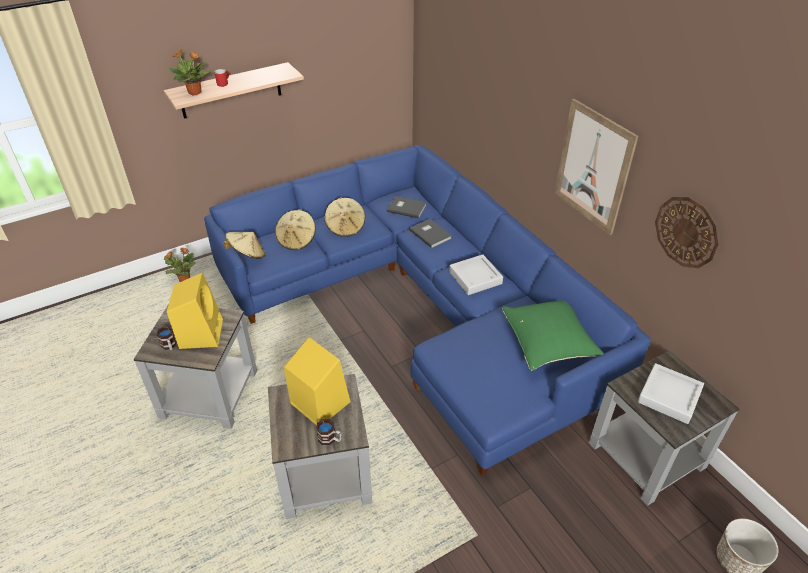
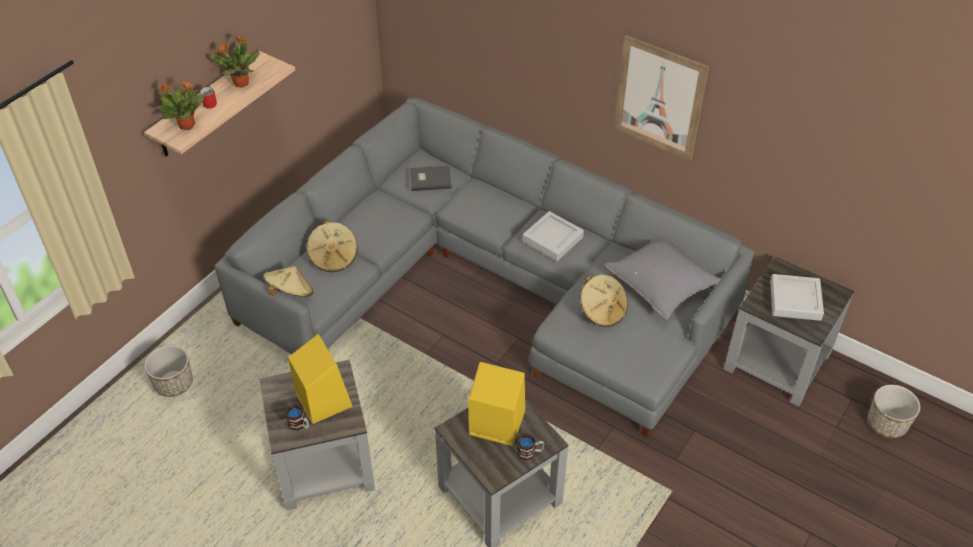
camera: 25 degrees left, 5 degrees up
(154, 299) = (174, 383): none -> planter
(184, 279) = (193, 347): potted plant -> potted plant (240, 83)
(345, 227) = (377, 224): beige hat -> beige hat (602, 311)
(424, 305) = (490, 284): blue sofa -> grey sofa
(431, 234) = (476, 203): grey book -> none
(549, 344) = (662, 286): green pillow -> grey pillow
(686, 232) = (774, 146): wall clock -> none

